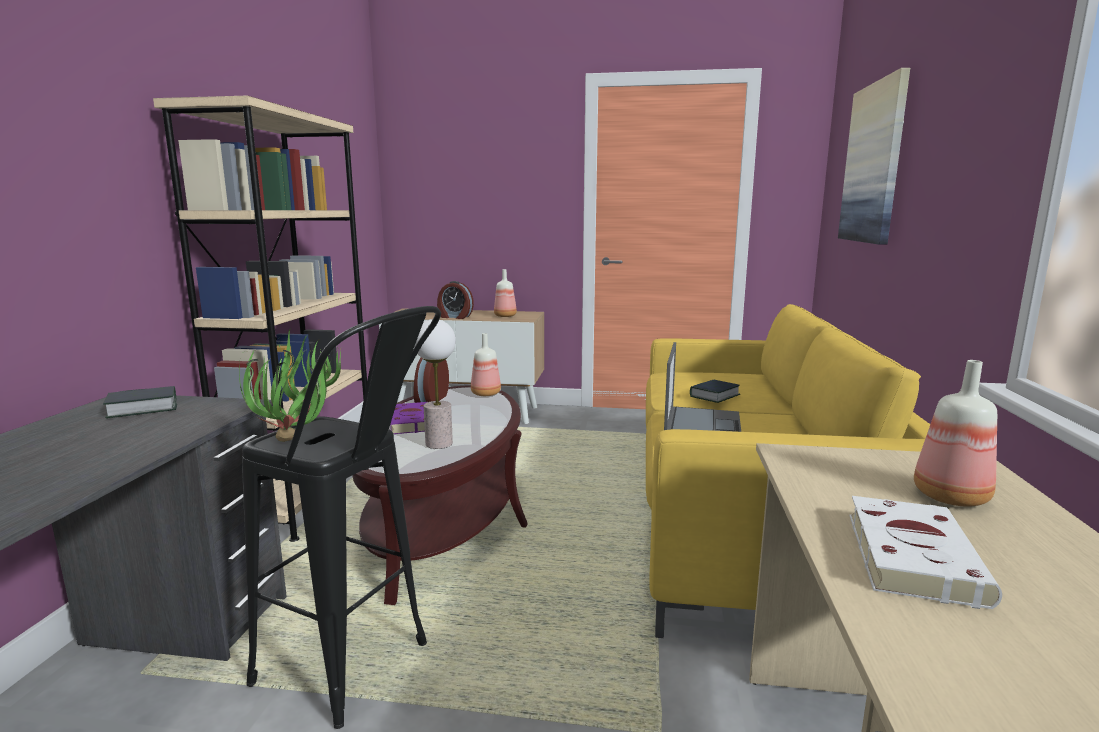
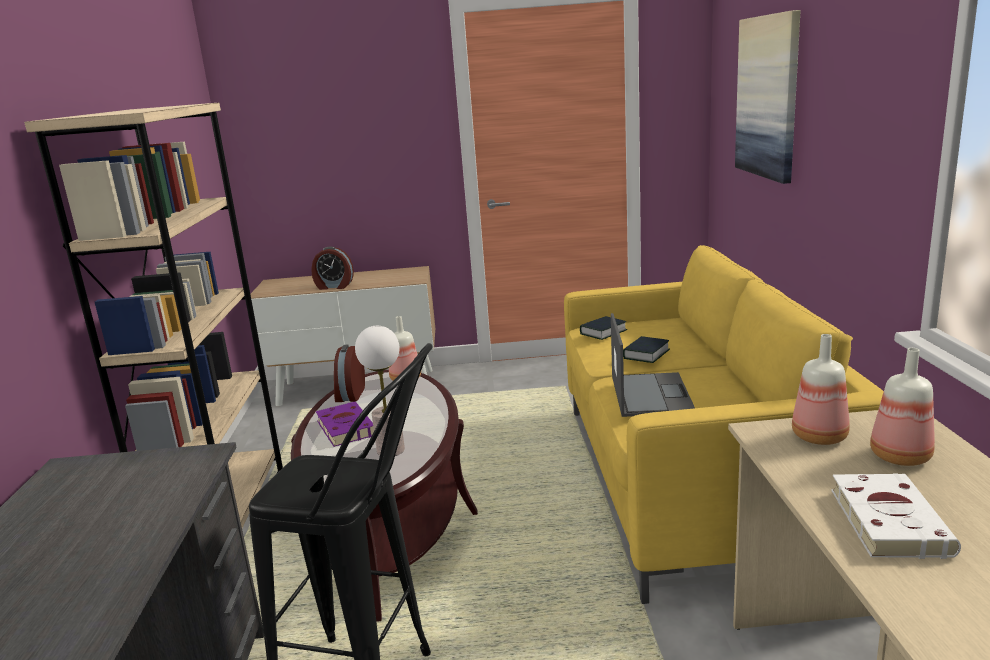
camera: 10 degrees left, 5 degrees up
(142, 408) = (101, 476): book -> book (603, 332)
(299, 442) = (304, 491): potted plant -> none
(506, 316) = (391, 278): bottle -> bottle (821, 437)

